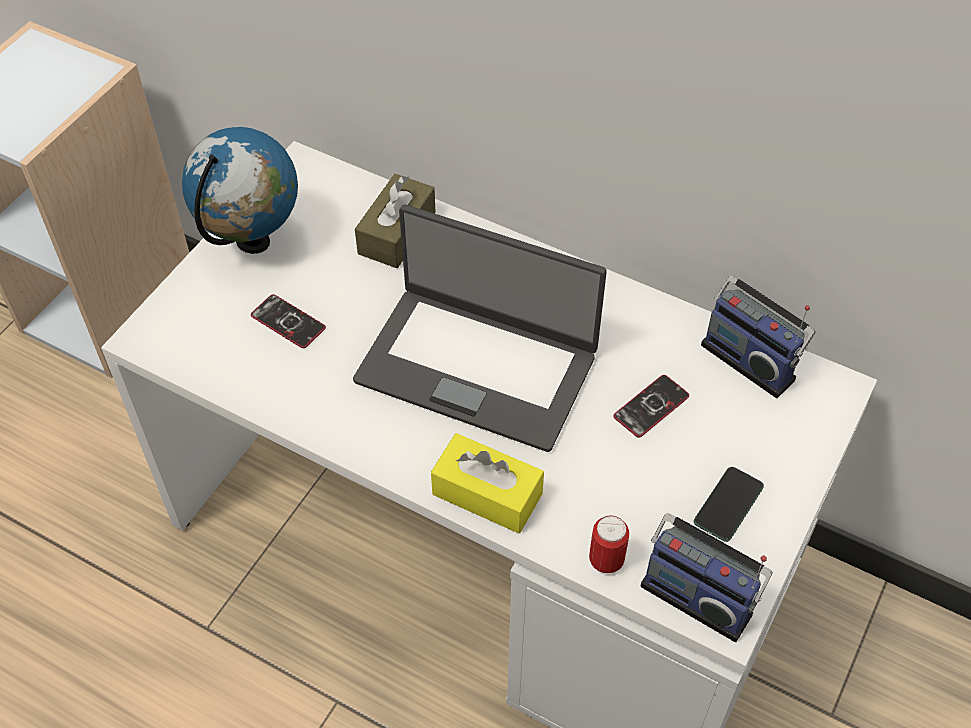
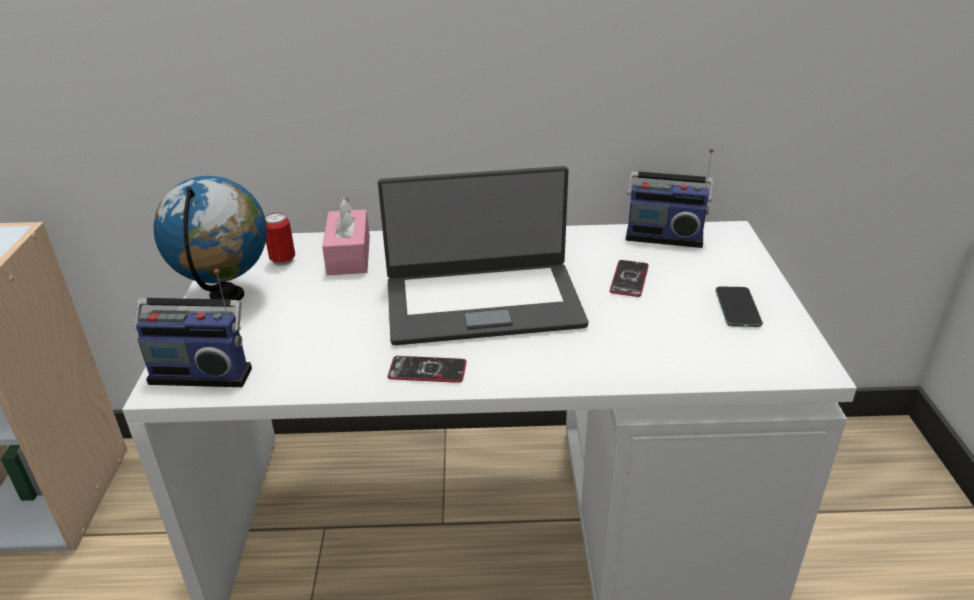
camera: 30 degrees left, 20 degrees down
(288, 322) = (300, 331): phone -> phone (427, 370)
(397, 233) = (349, 255): brown tissue box -> pink tissue box
(487, 494) = (566, 369): yellow tissue box -> none
(606, 561) = (696, 370): can -> can (283, 260)
(698, 596) = (779, 362): radio -> radio (202, 372)

